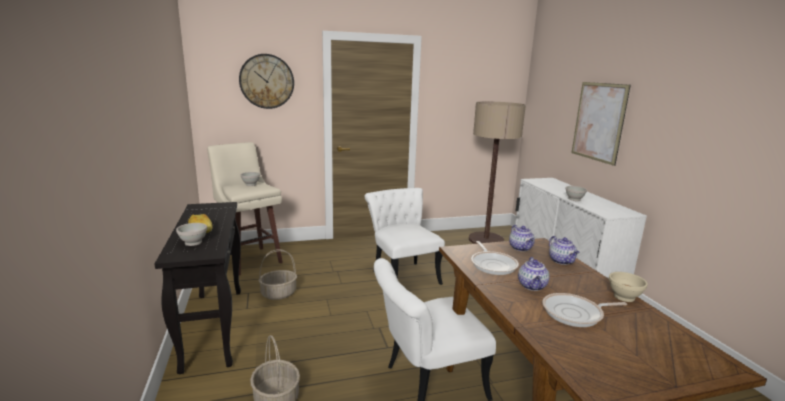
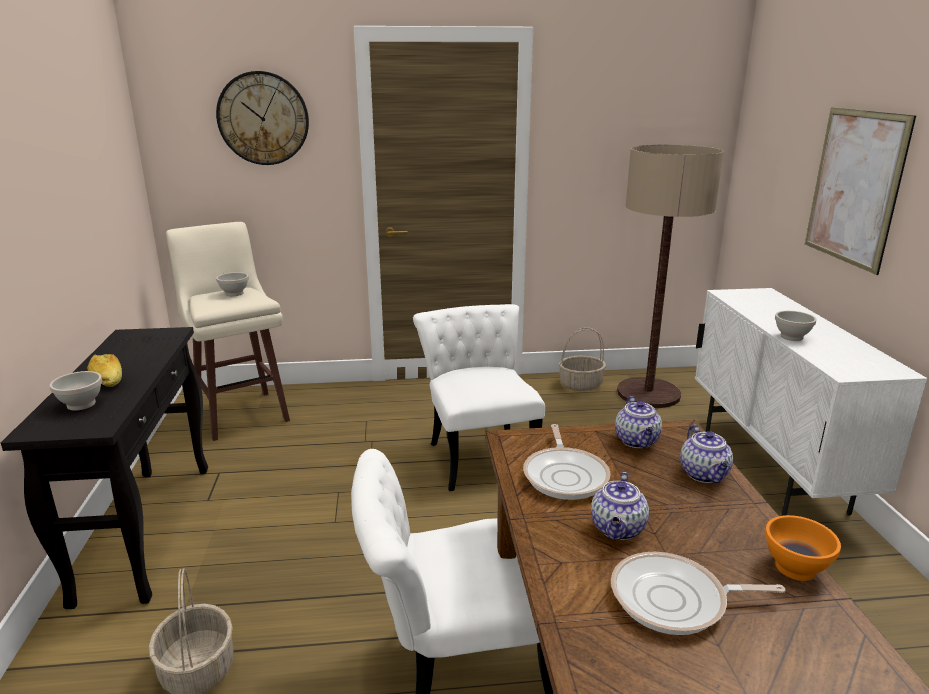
camera: 10 degrees right, 5 degrees up
(279, 293) = (266, 477): basket -> basket (581, 384)
(623, 297) = (794, 567): beige bowl -> orange bowl

